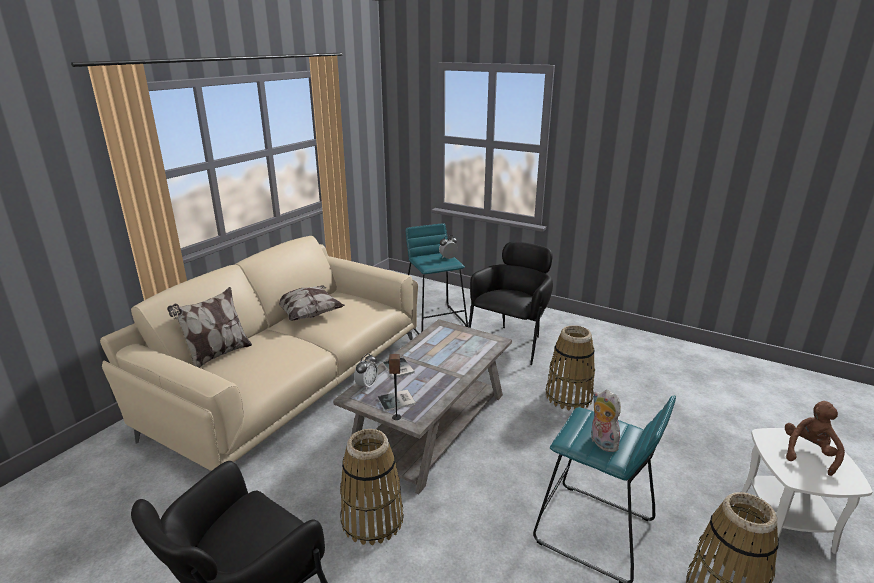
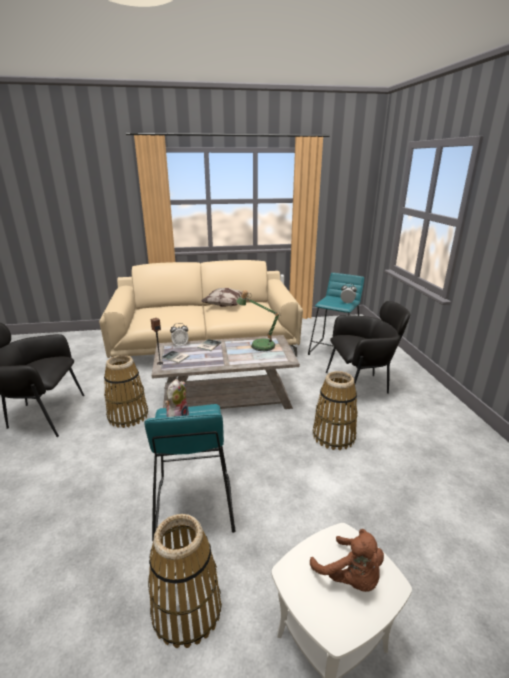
camera: 50 degrees right, 0 degrees up
(217, 355) = (160, 306): pillow -> none
(442, 340) = (259, 345): none -> table lamp
(808, 453) = (350, 577): brown plush toy -> brown plush toy turned 60 degrees clockwise

